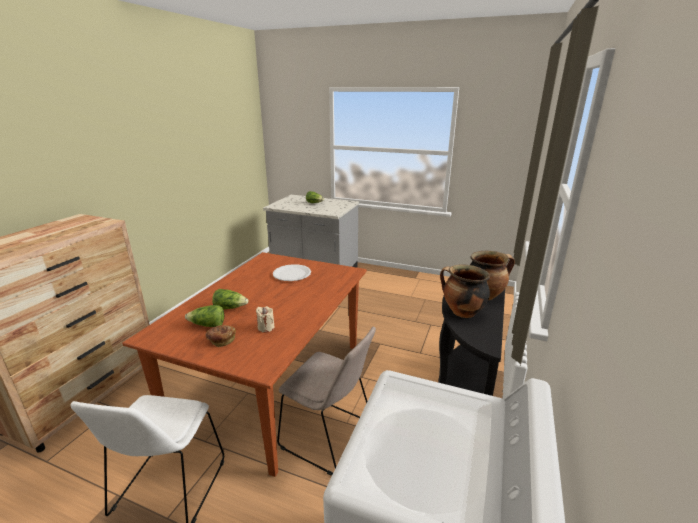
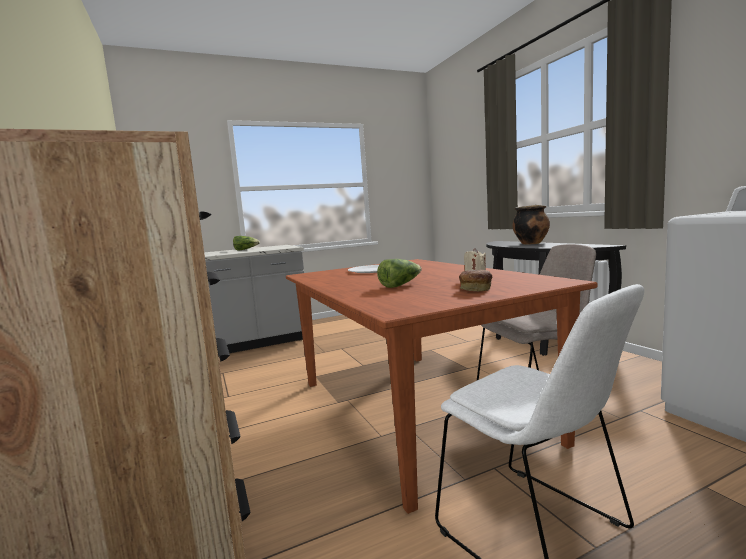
camera: 45 degrees left, 15 degrees down
(208, 325) = (425, 292): lettuce -> none
(462, 312) = (549, 246): cooking pot -> none

